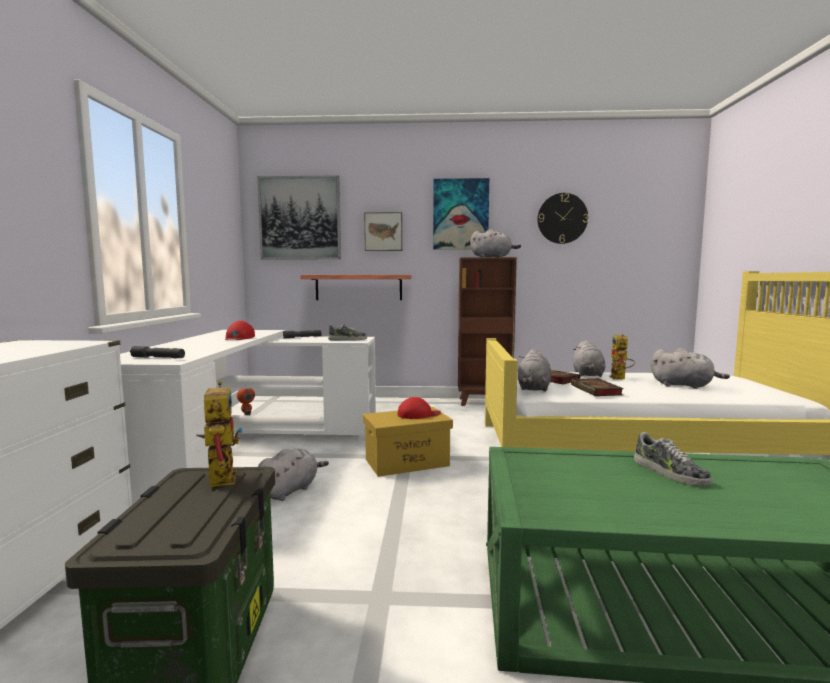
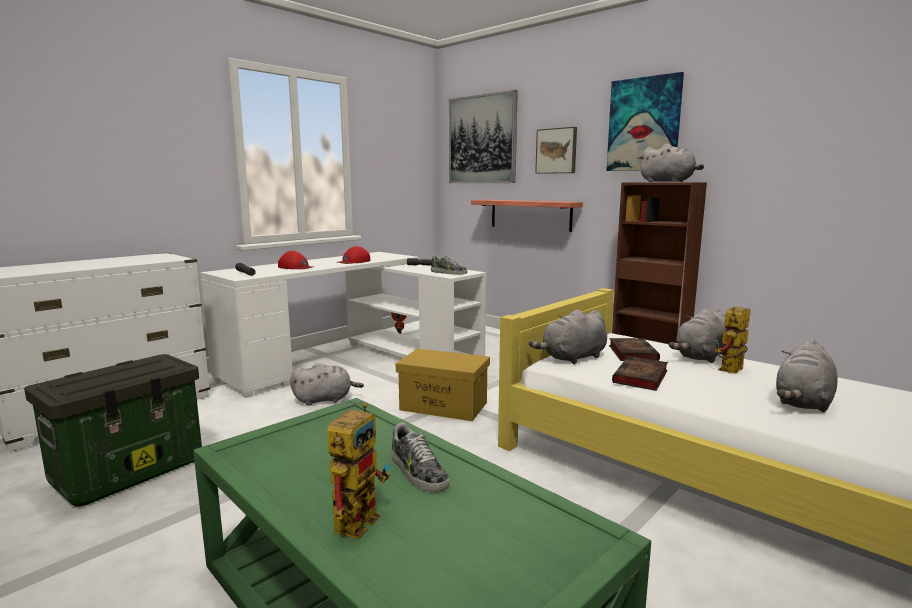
camera: 40 degrees right, 5 degrees up
(220, 476) = (159, 364): toy robot -> toy robot (359, 517)
(418, 414) = (456, 360): red cap -> red cap (296, 267)
(562, 218) = (792, 120): wall clock -> none
(669, 473) = (417, 472): shoe -> shoe turned 45 degrees counterclockwise
(684, 386) = (803, 403): grey plush toy -> grey plush toy turned 60 degrees clockwise

